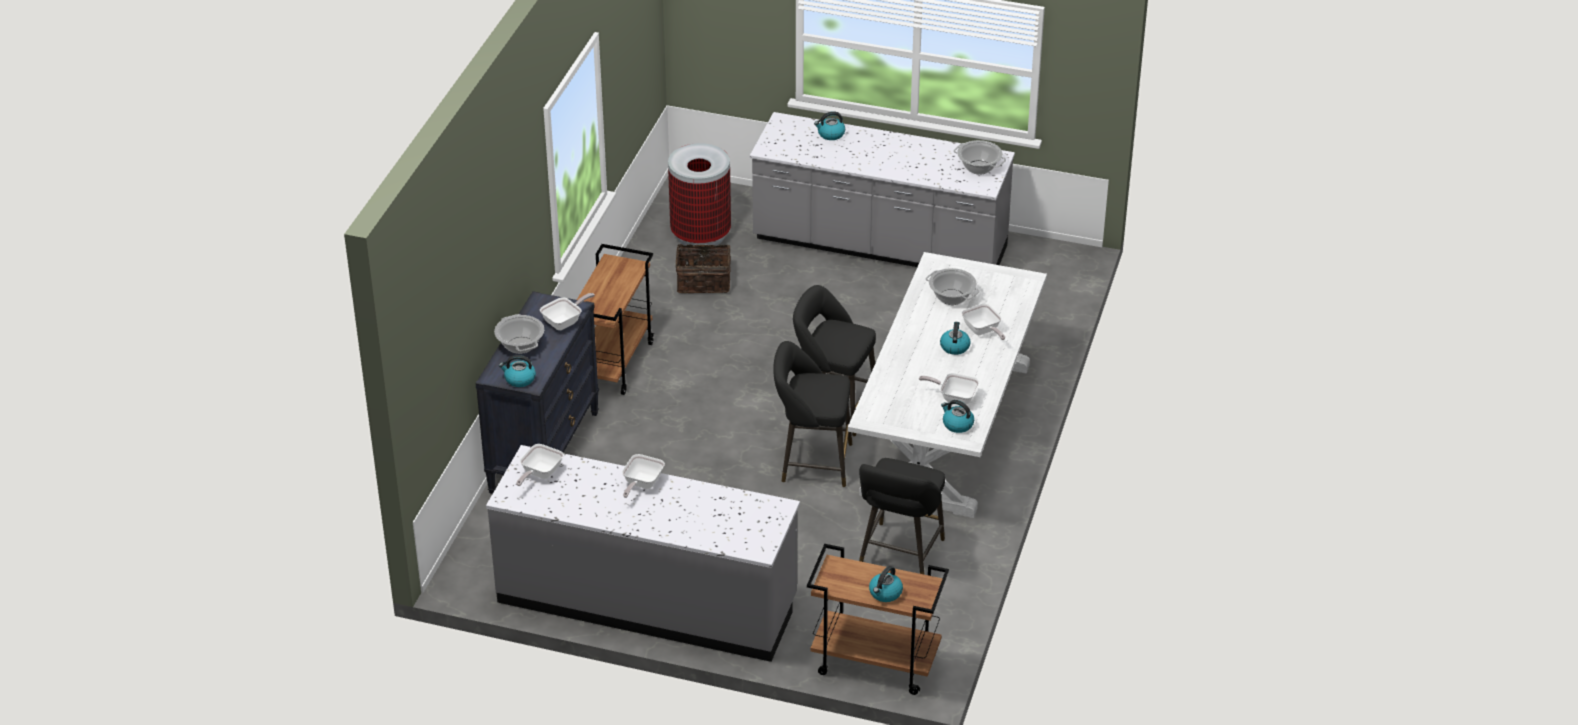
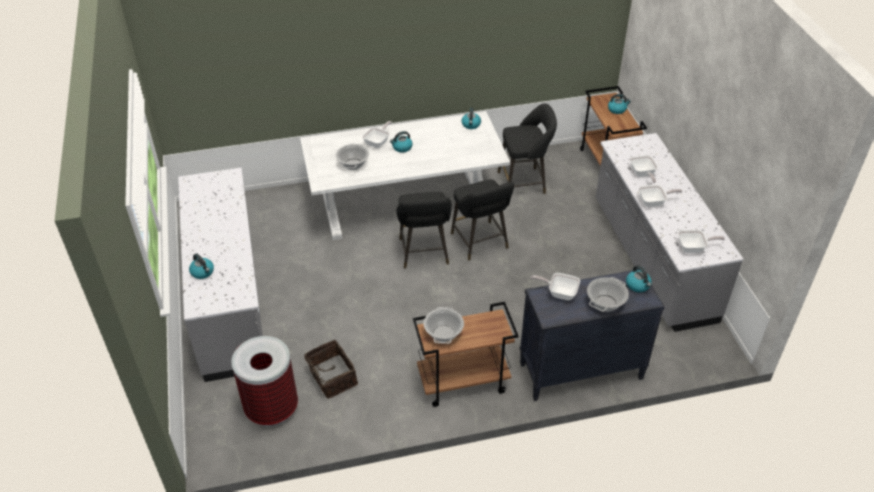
camera: 120 degrees left, 5 degrees up
(954, 397) = (448, 133): frying pan -> frying pan (642, 174)
(978, 167) = (208, 185): cooking pot -> cooking pot (443, 334)

